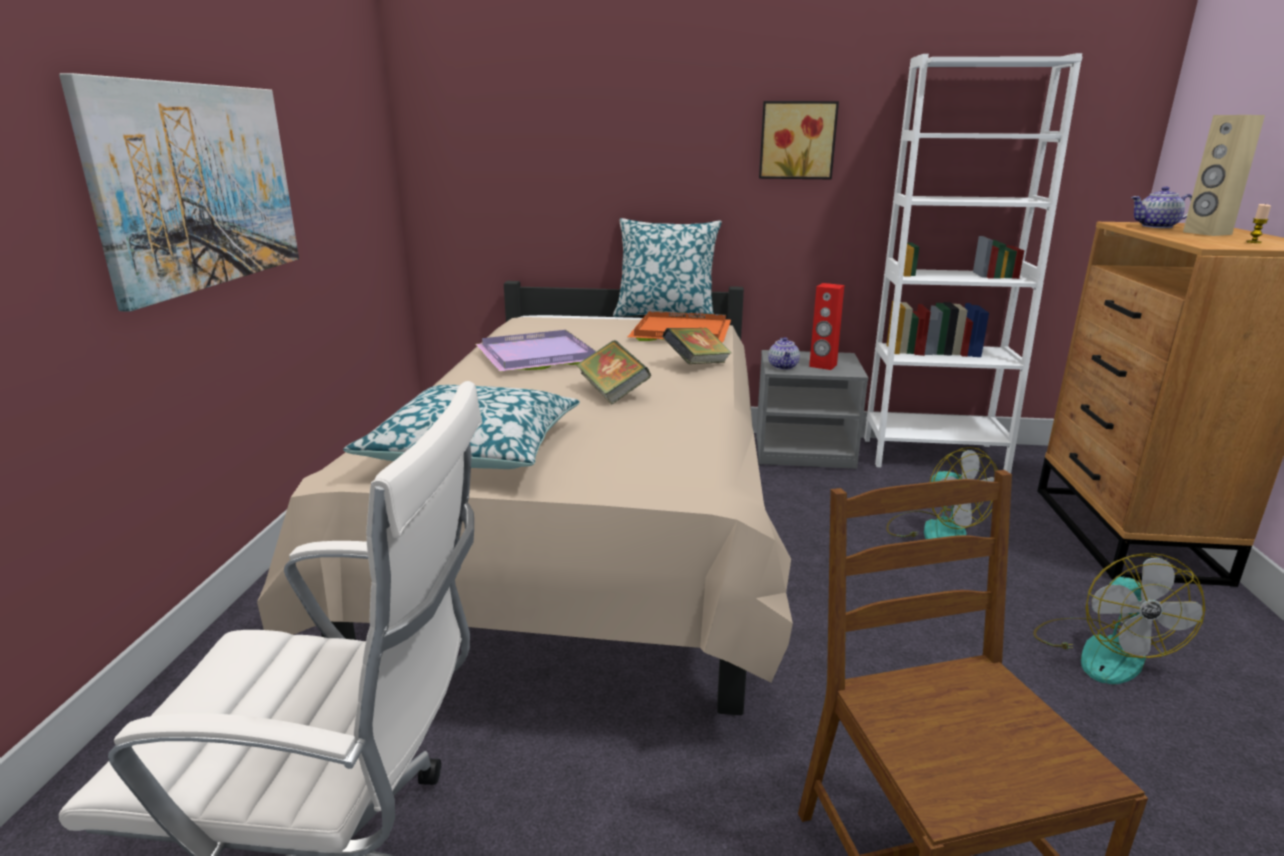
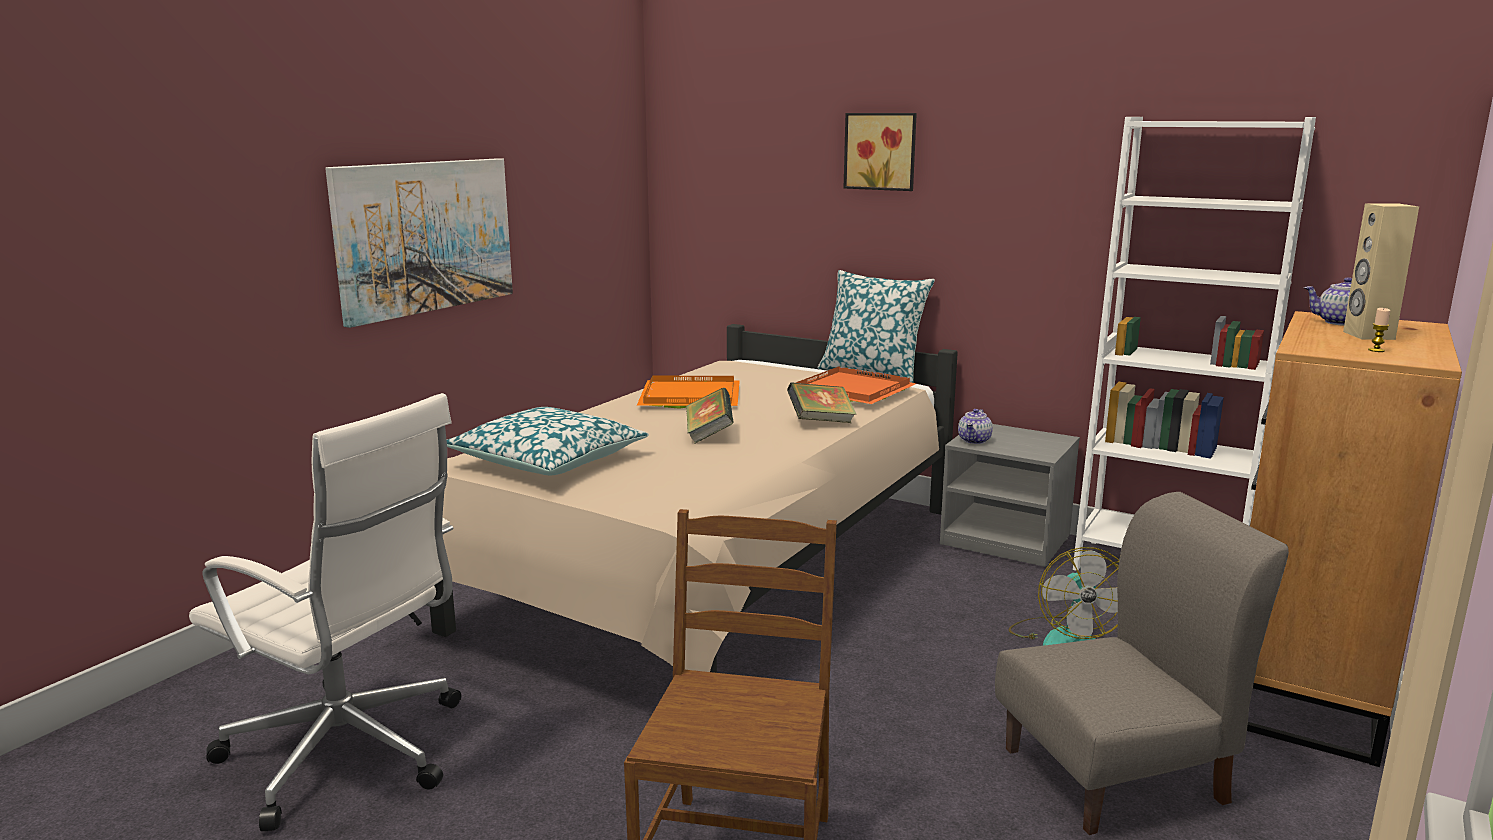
camera: 25 degrees right, 5 degrees down
(535, 355) = (688, 396): purple tray -> orange tray
(797, 140) = (1016, 199): picture -> picture (881, 151)
(823, 365) = (1020, 445): red speaker -> none
(1102, 650) = (1116, 775): fan -> grey chair

